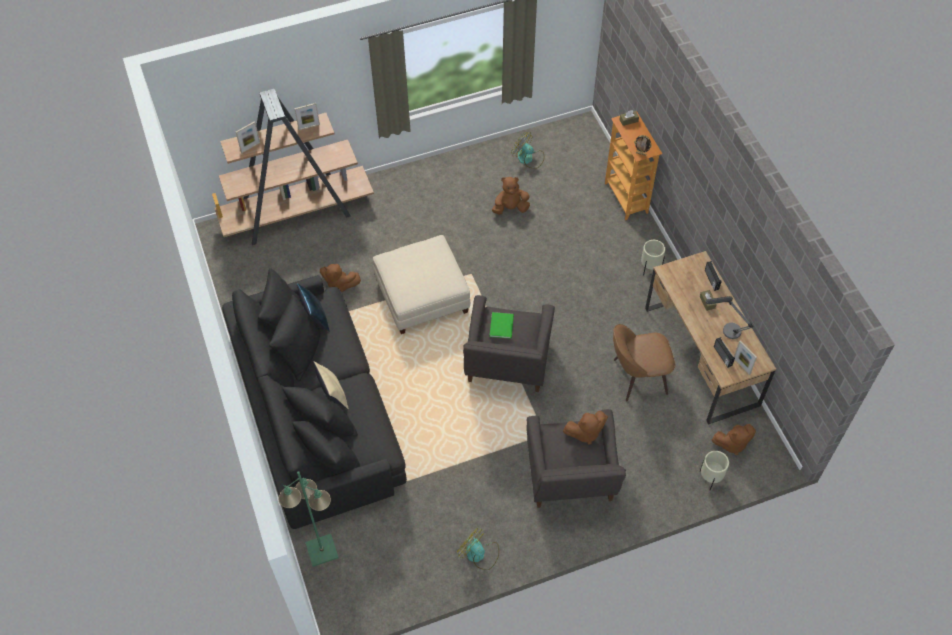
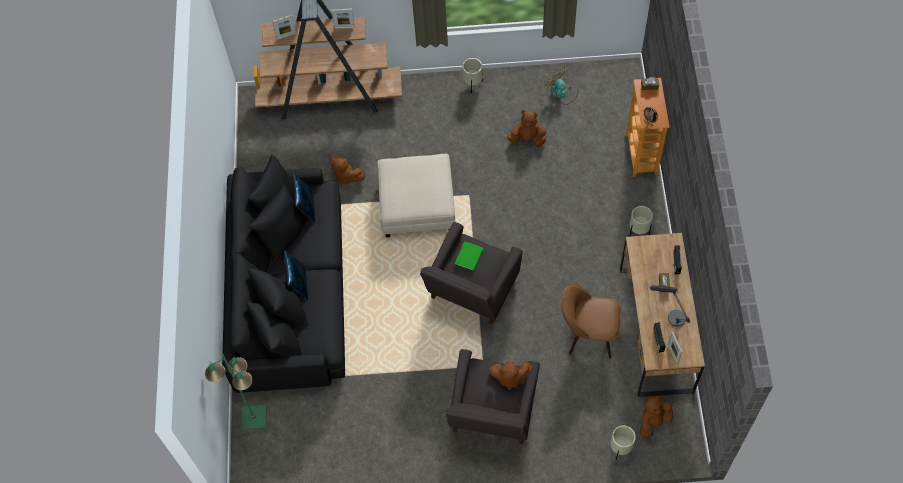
camera: 20 degrees right, 5 degrees up
(332, 395) = (298, 283): beige pillow -> blue pillow
(438, 170) = (473, 84): none -> beige planter
(479, 554) = (387, 459): fan -> none
(732, 443) = (653, 421): brown plush toy -> brown plush toy turned 135 degrees clockwise

